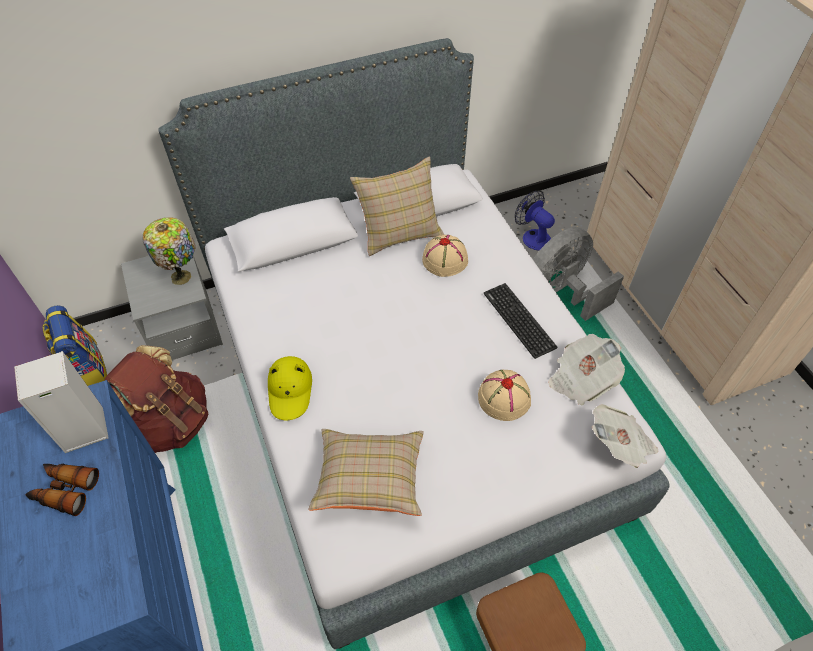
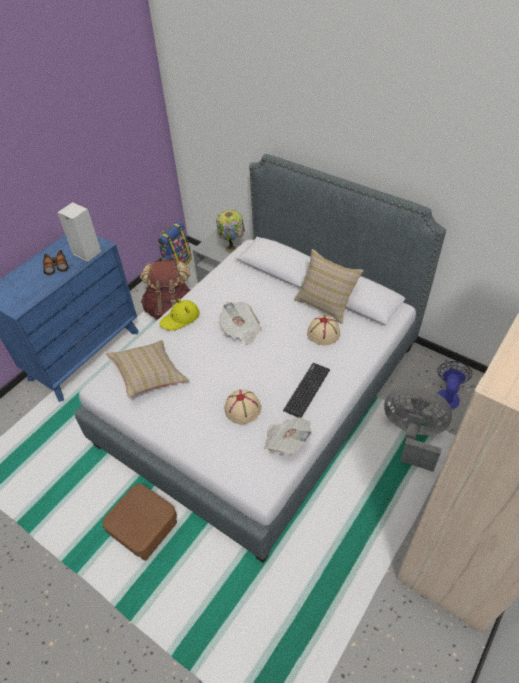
camera: 60 degrees right, 5 degrees down
(620, 445) = (251, 483): newspaper -> newspaper (241, 330)

